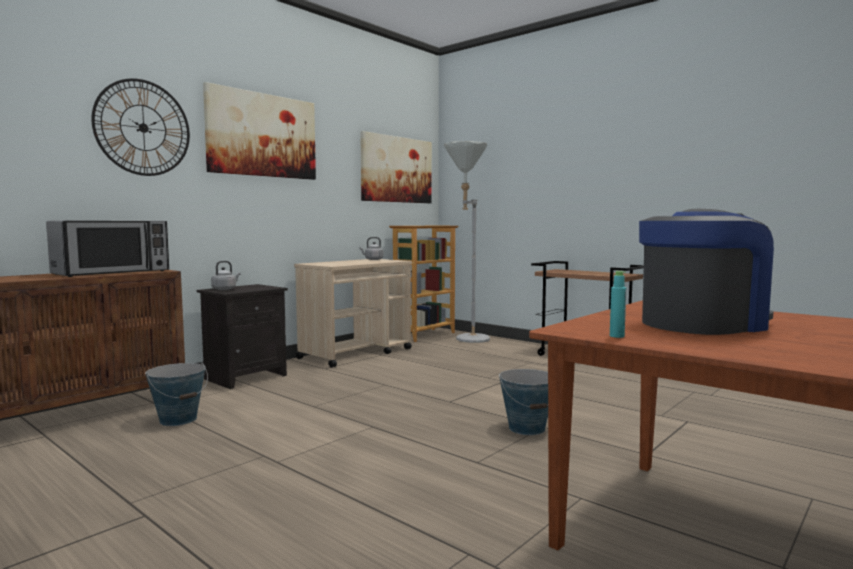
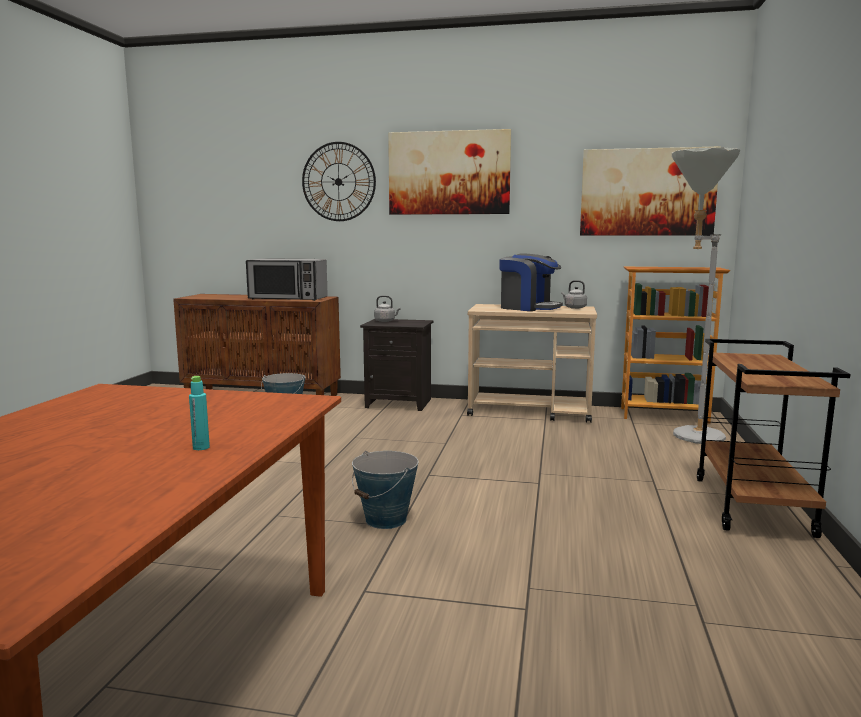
camera: 60 degrees right, 5 degrees up
(617, 336) = (70, 400): turquoise bottle -> turquoise bottle (201, 447)
(703, 324) = (149, 417): coffee machine -> coffee machine (528, 308)

